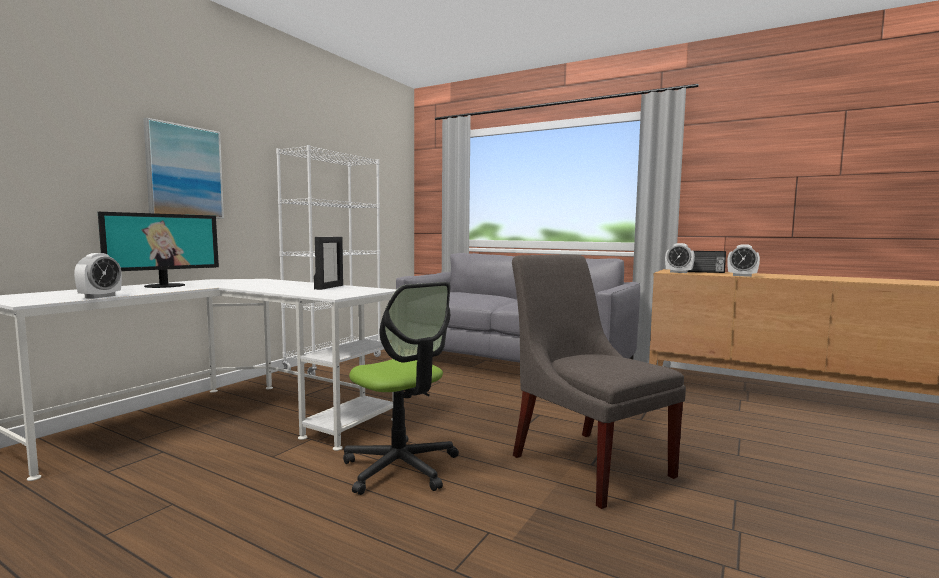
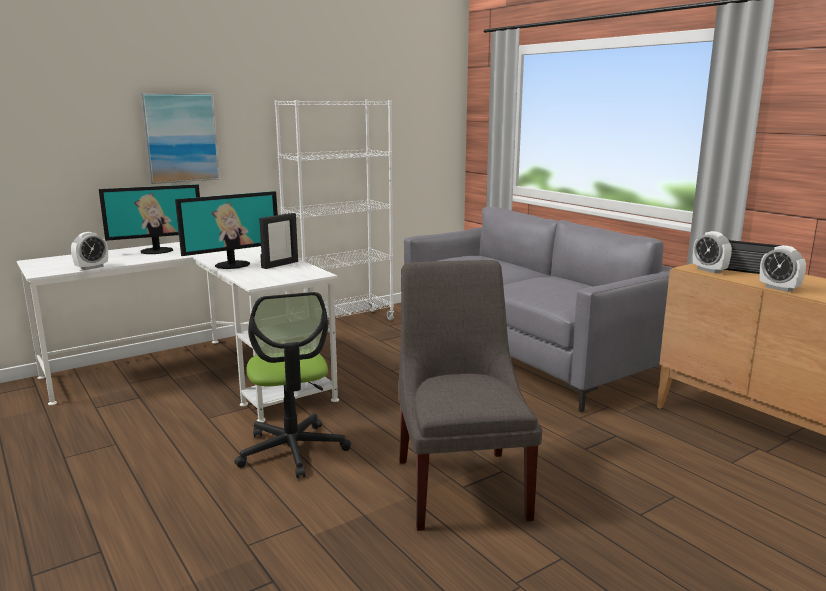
camera: 25 degrees right, 10 degrees up
(277, 289) = (232, 265): none -> monitor

